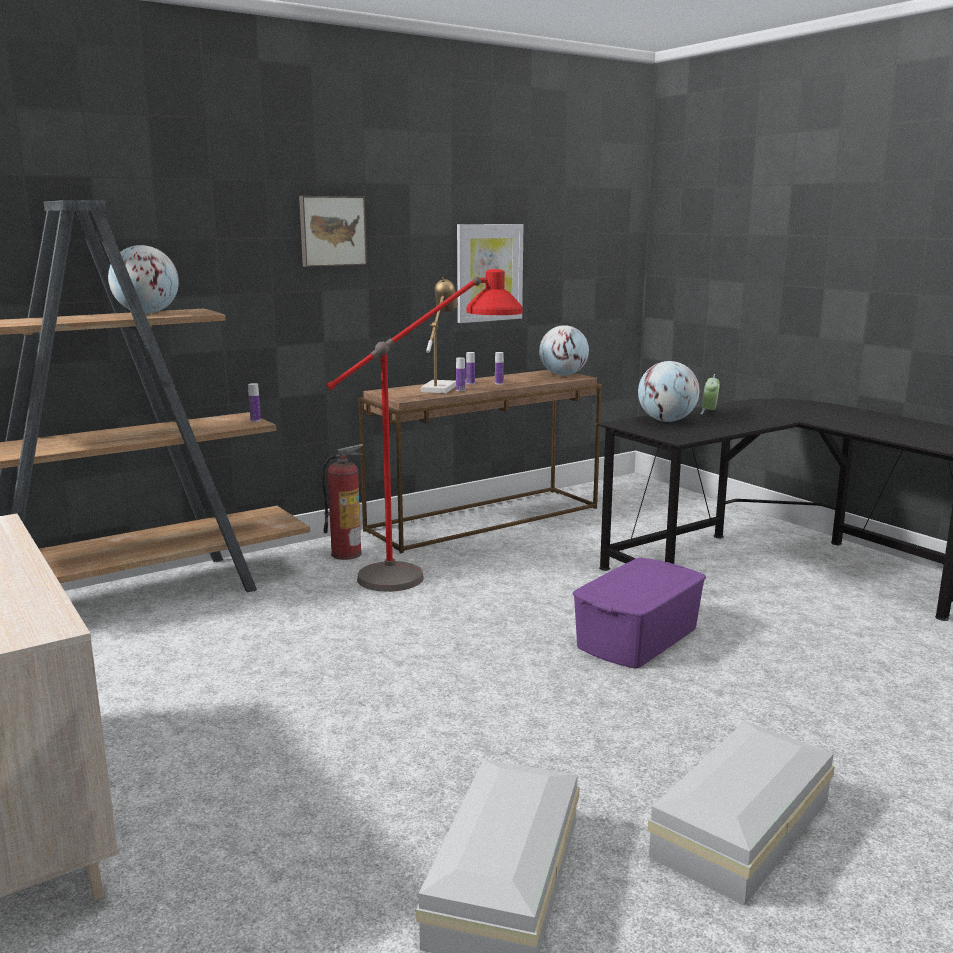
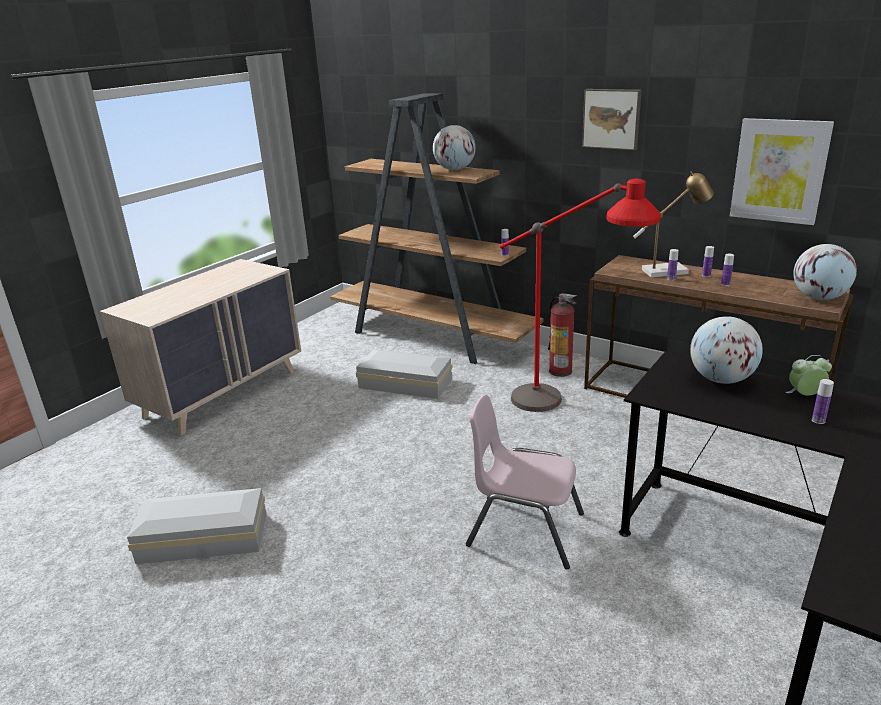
camera: 70 degrees right, 10 degrees up
(636, 637) = (525, 530): purple storage box -> pink chair
(738, 828) = (269, 624): white storage box -> white storage box (404, 383)
(749, 416) = (818, 420): none -> bottle

